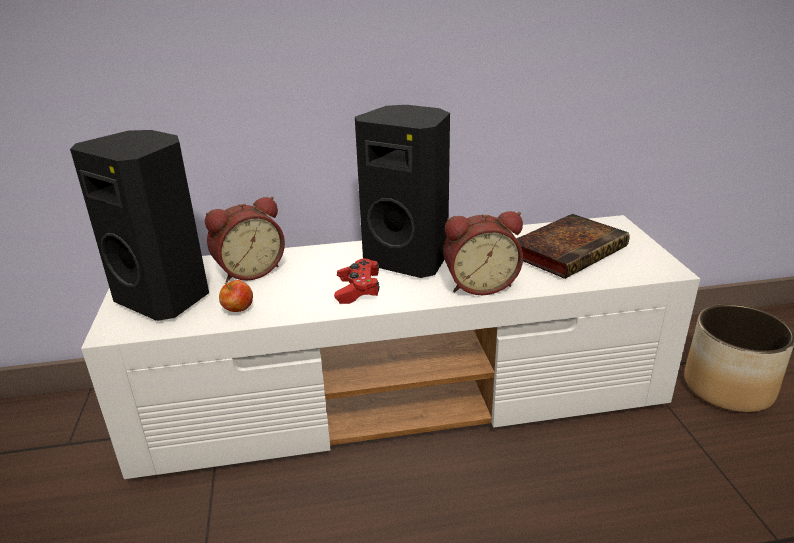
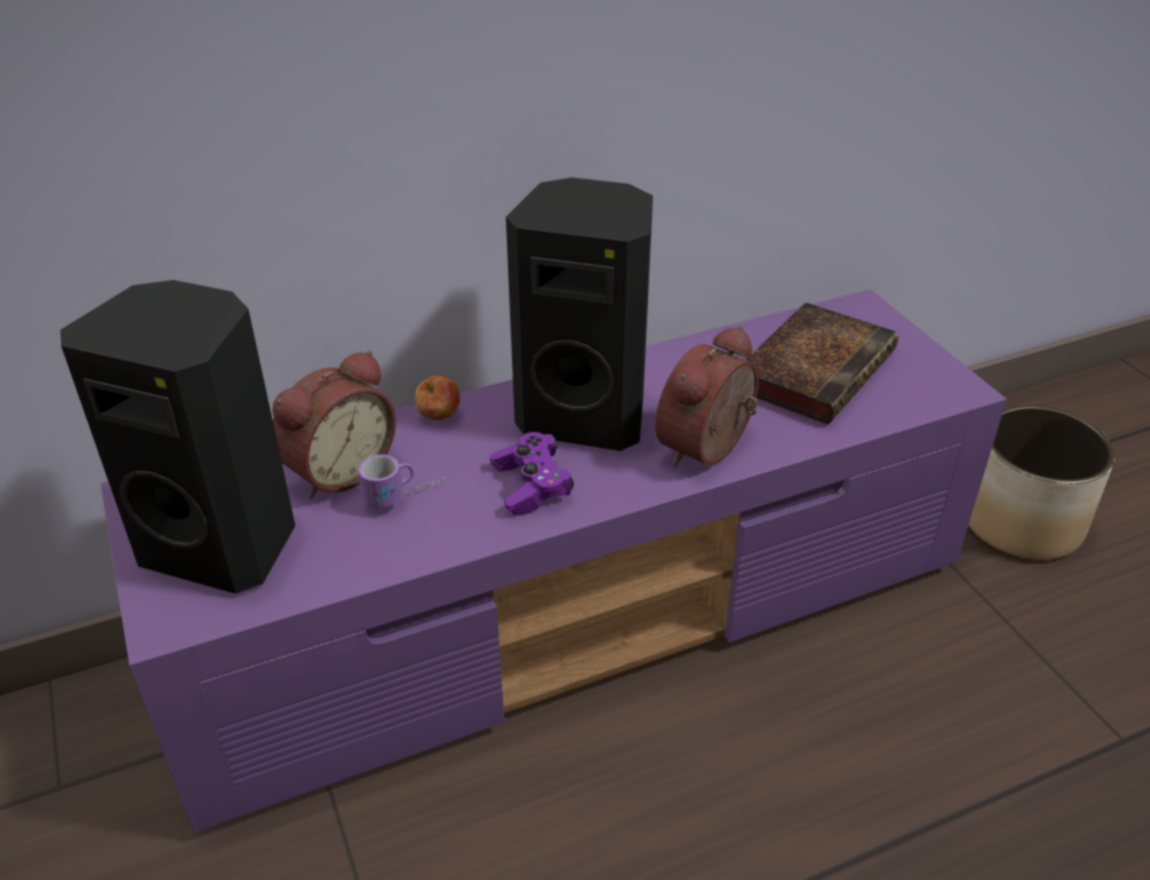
camera: 15 degrees left, 10 degrees up
(238, 310) = (358, 552): apple -> apple (440, 417)
(281, 287) = (406, 497): none -> mug
(358, 290) = (531, 486): red game controller -> purple game controller
(403, 397) = (578, 611): white tv stand -> purple tv stand
(479, 284) = (709, 450): alarm clock -> alarm clock turned 150 degrees clockwise

